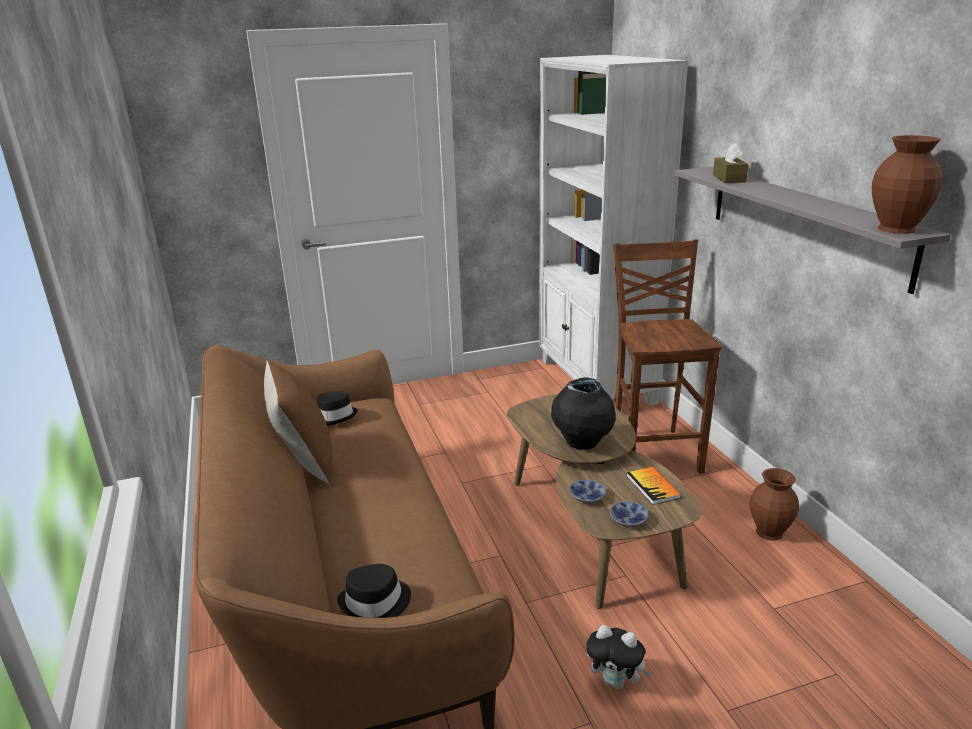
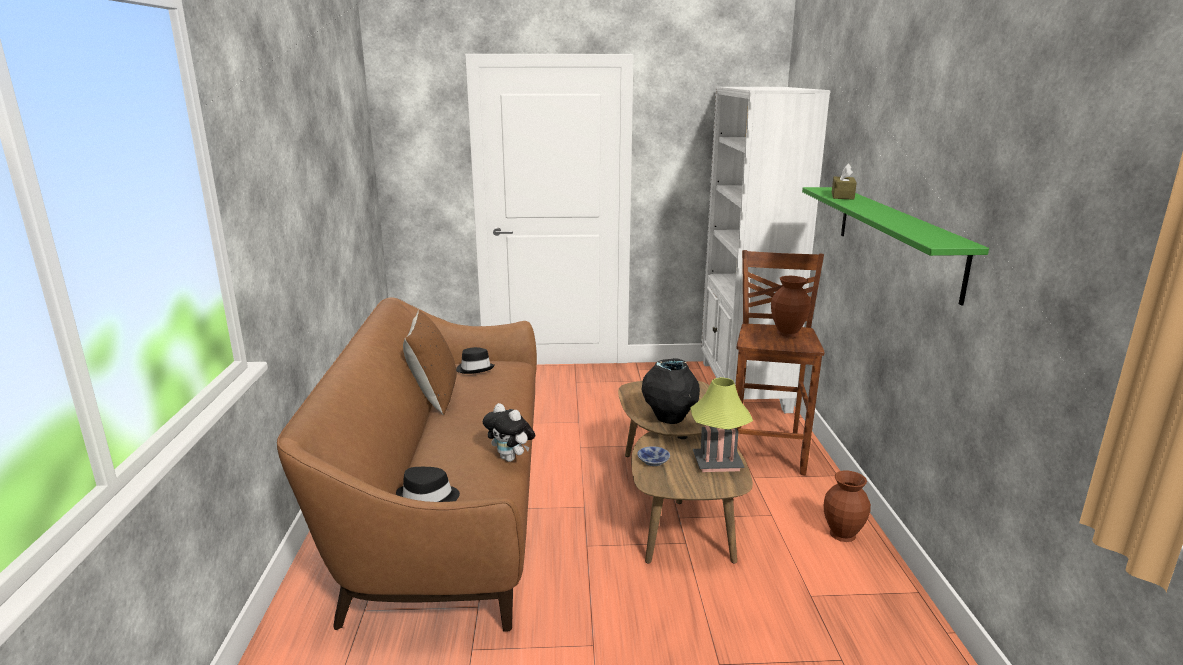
camera: 15 degrees right, 5 degrees down
(616, 682) = (631, 621): plush toy -> plush toy (511, 458)
(629, 519) = (679, 484): bowl -> none
(653, 486) = (717, 463): book -> table lamp
(803, 222) = (896, 238): grey shelf -> green shelf
(898, 229) = (942, 240): brown vase -> brown vase (788, 333)

